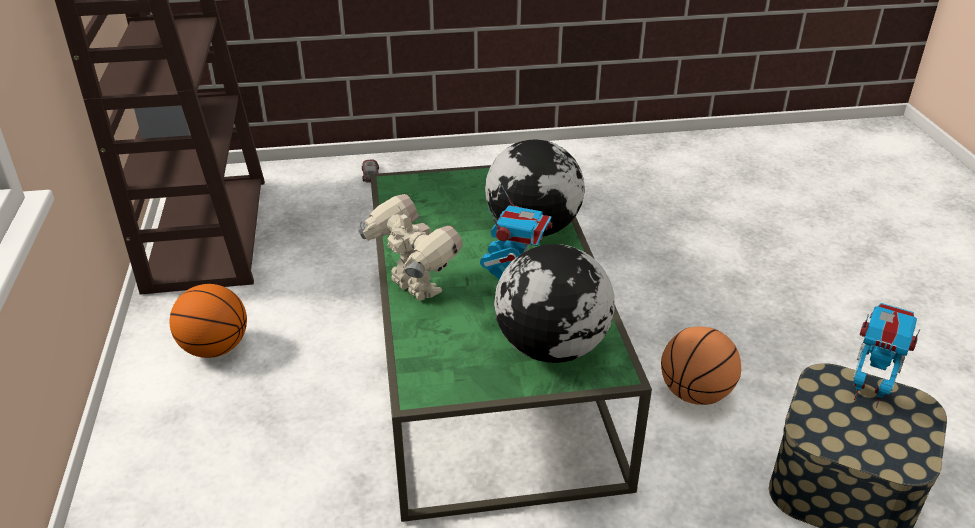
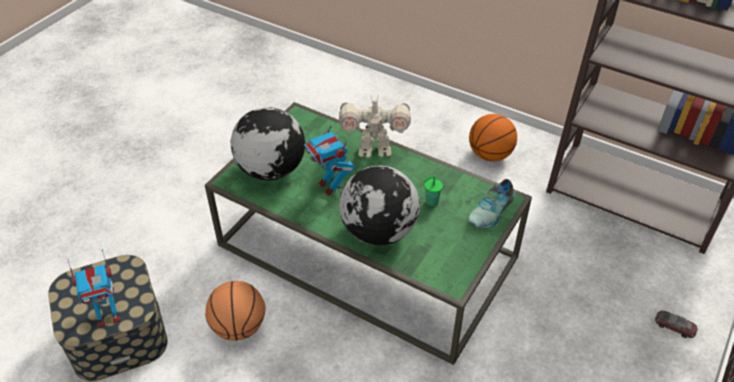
camera: 130 degrees right, 10 degrees up
(419, 184) = (492, 211): none -> shoe
(451, 219) = (431, 202): none -> green cup

